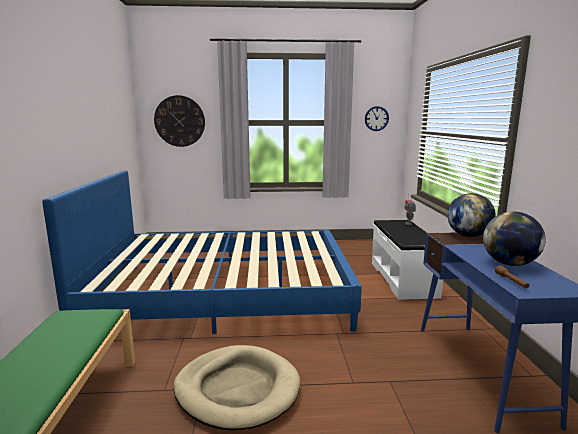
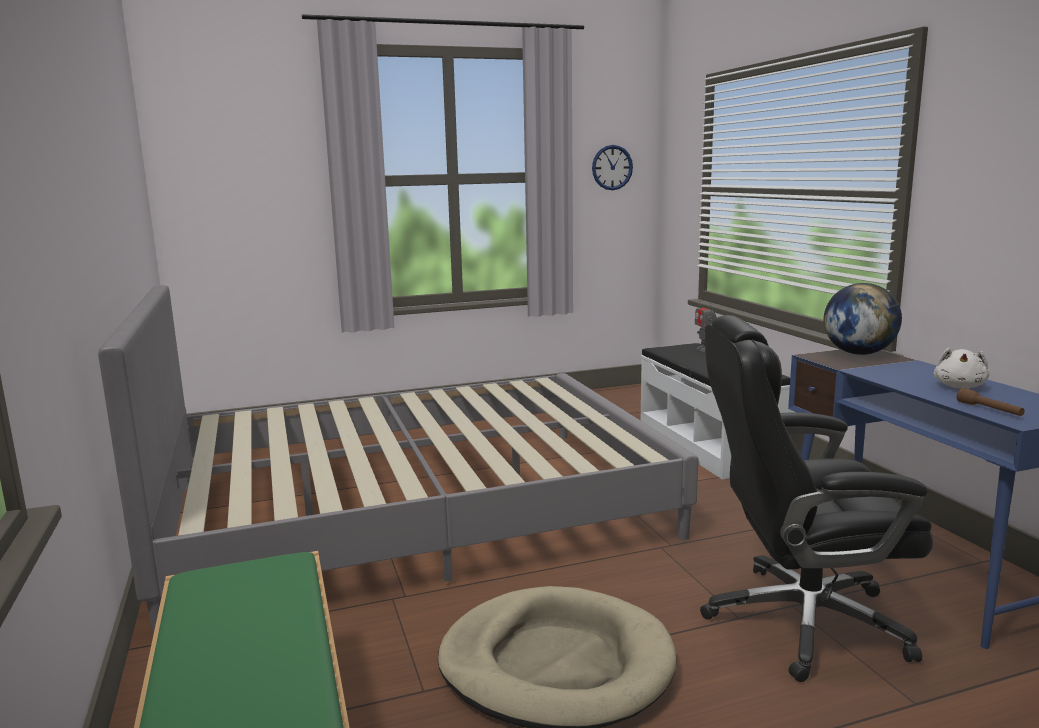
camera: 15 degrees left, 0 degrees up
(179, 121) = (241, 181): wall clock -> none
(224, 293) = (412, 510): blue bed -> grey bed
(388, 391) = (800, 621): none -> black office chair
(509, 264) = (959, 386): globe -> white plush toy

